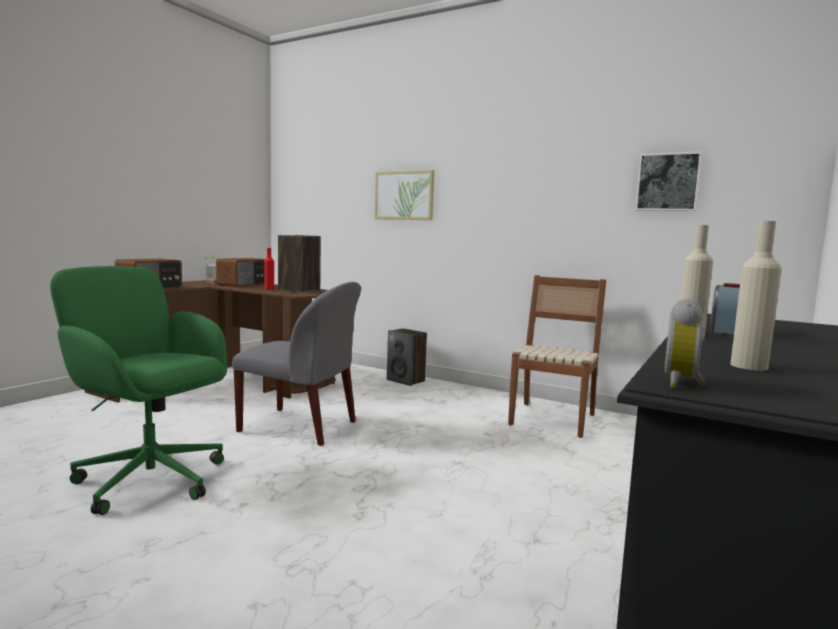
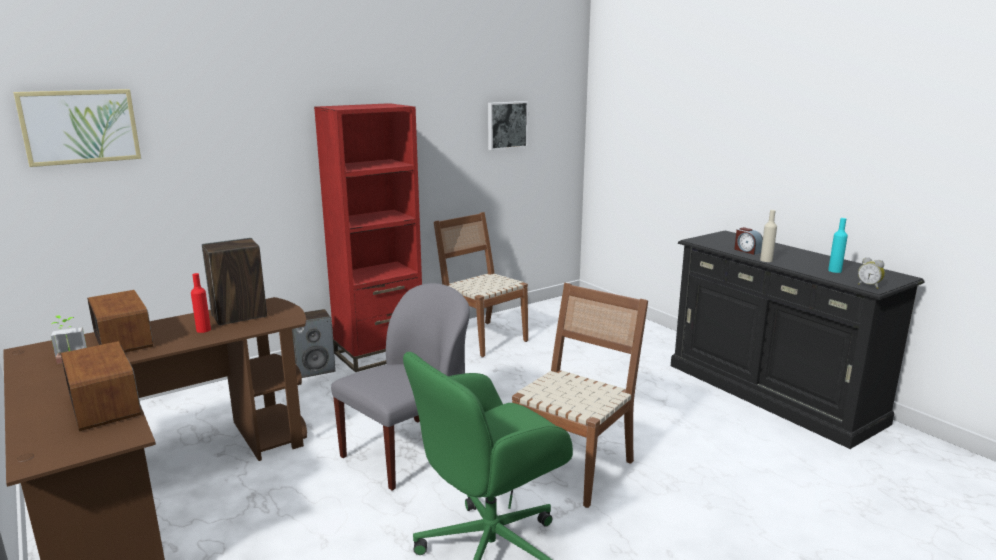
camera: 65 degrees left, 10 degrees up
(314, 499) = (575, 466): none -> chair
(404, 195) = (253, 154): picture -> picture (80, 126)
(460, 391) = (379, 353): none -> red bookcase
(749, 366) = (834, 270): beige bottle -> turquoise bottle

